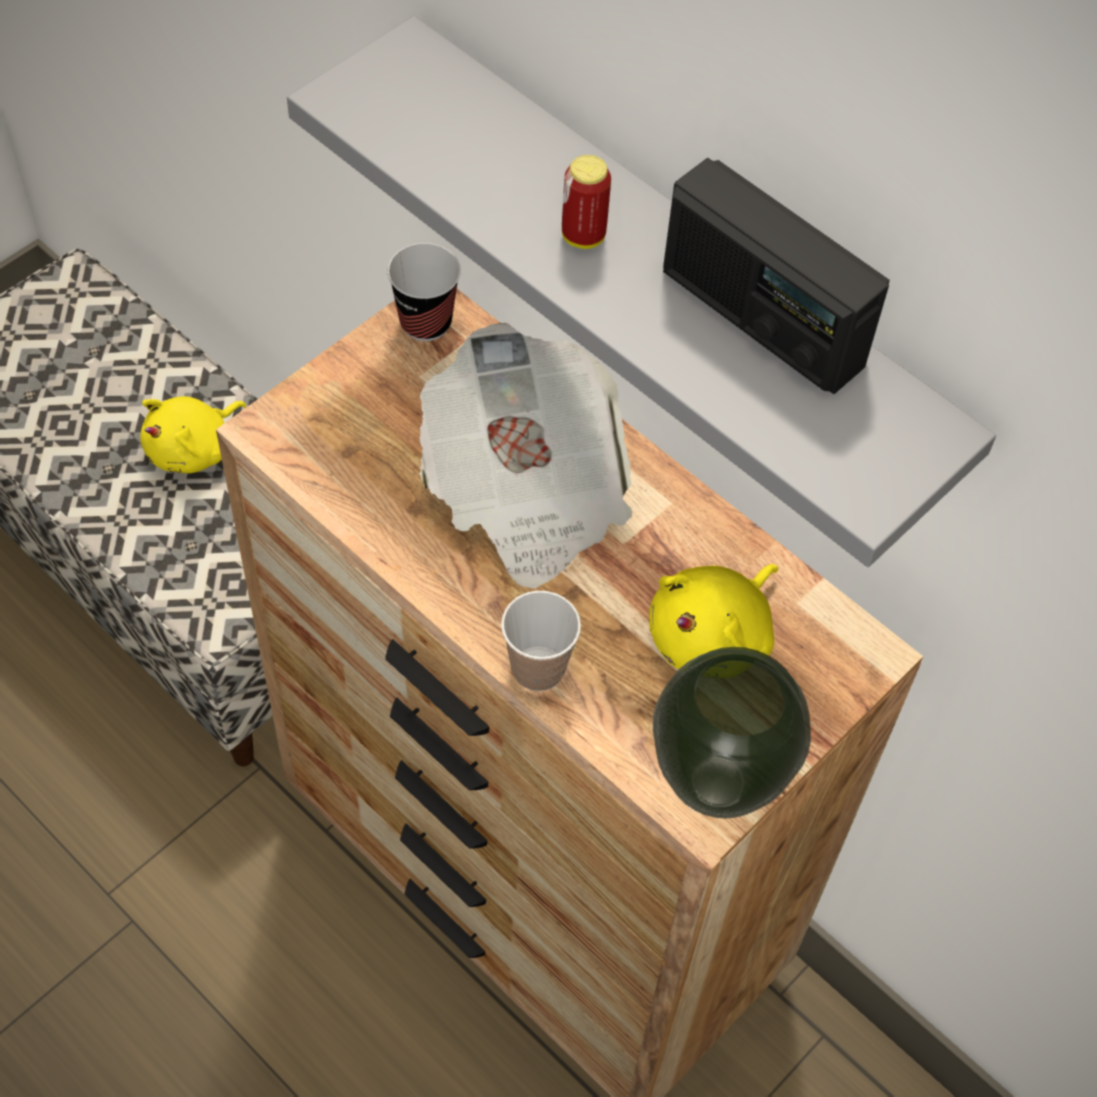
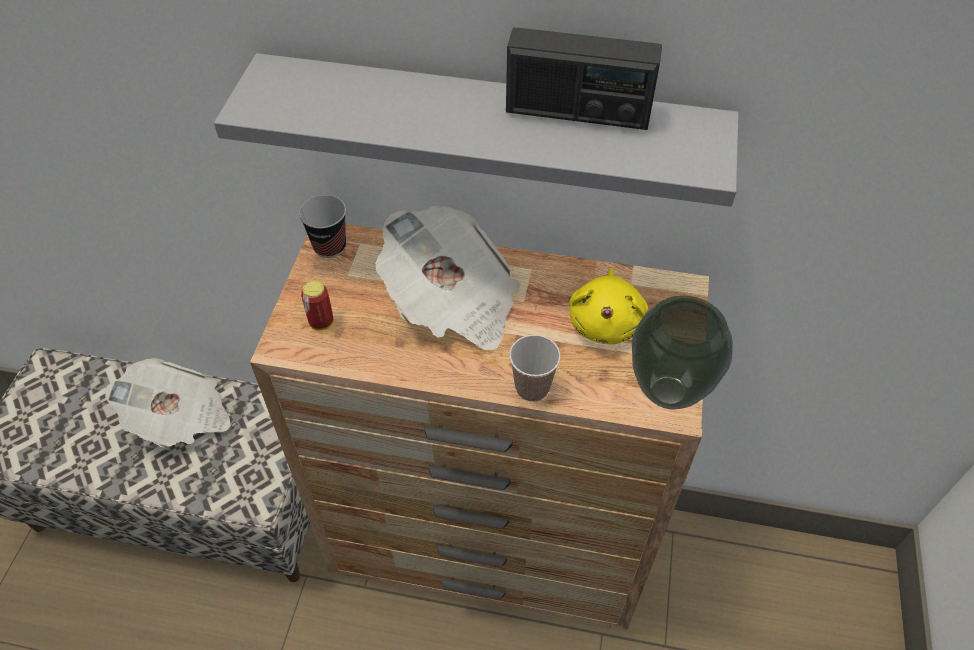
camera: 30 degrees left, 5 degrees down
(193, 449) = (180, 418): yellow plush toy -> newspaper
(583, 236) = (449, 116): can -> can (321, 323)

